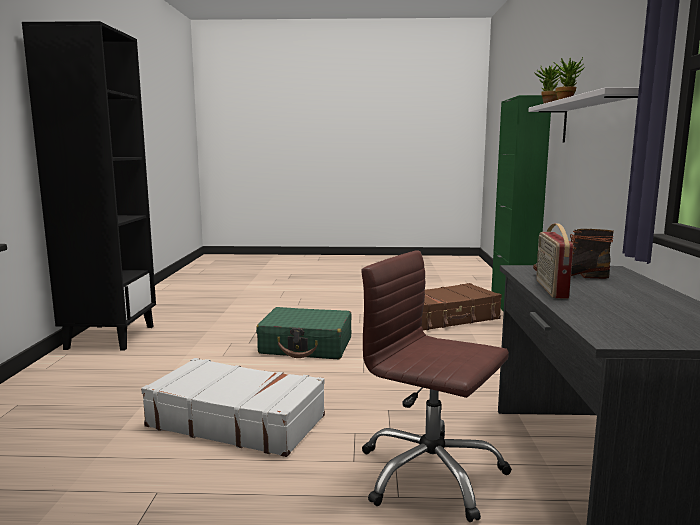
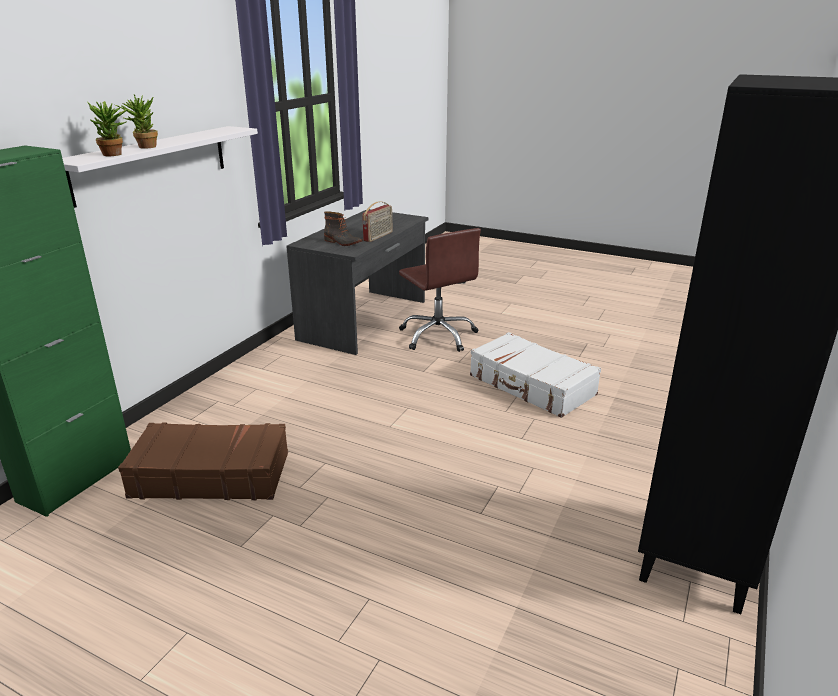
camera: 155 degrees left, 15 degrees up
(306, 346) = (433, 460): green suitcase -> none

